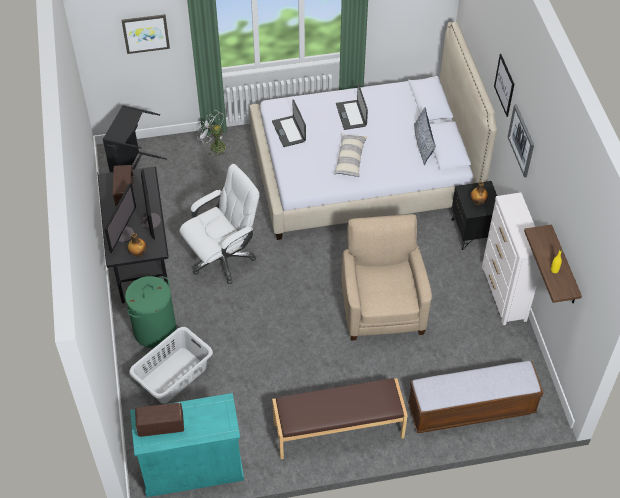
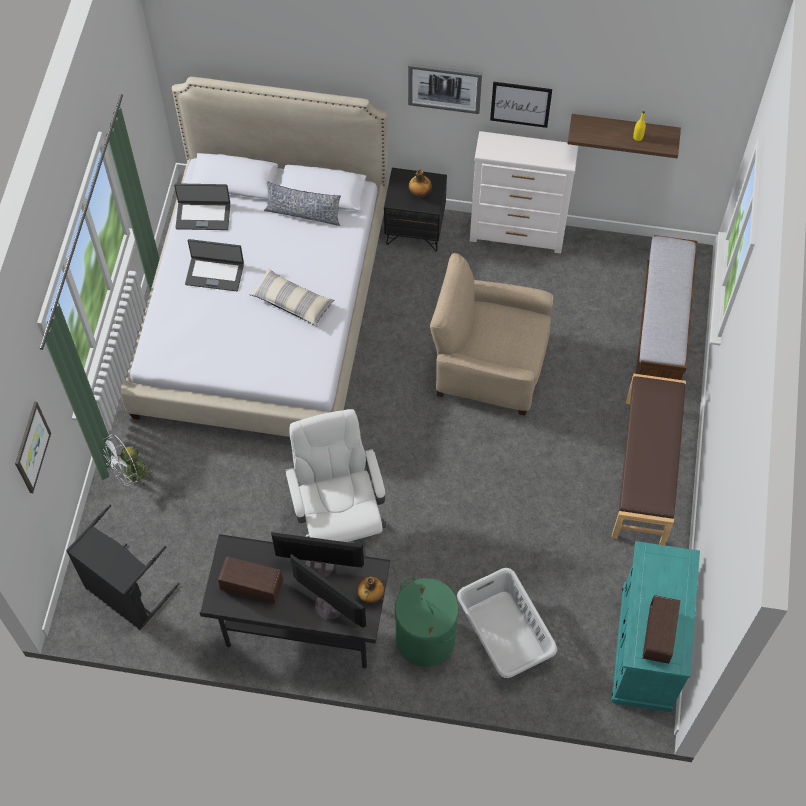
camera: 70 degrees left, 10 degrees up
(289, 131) = (210, 355): laptop -> laptop (203, 215)
(504, 85) = (361, 64): picture -> picture (520, 104)

